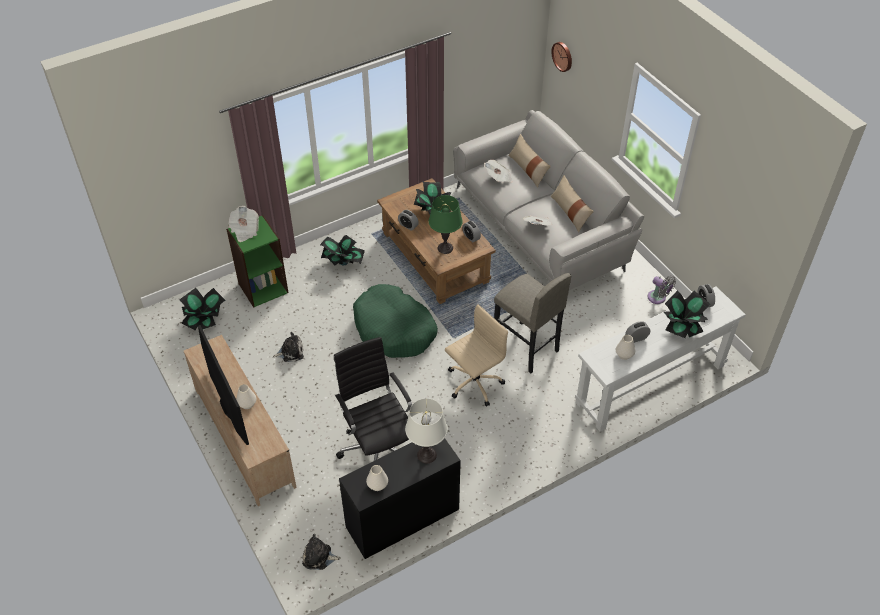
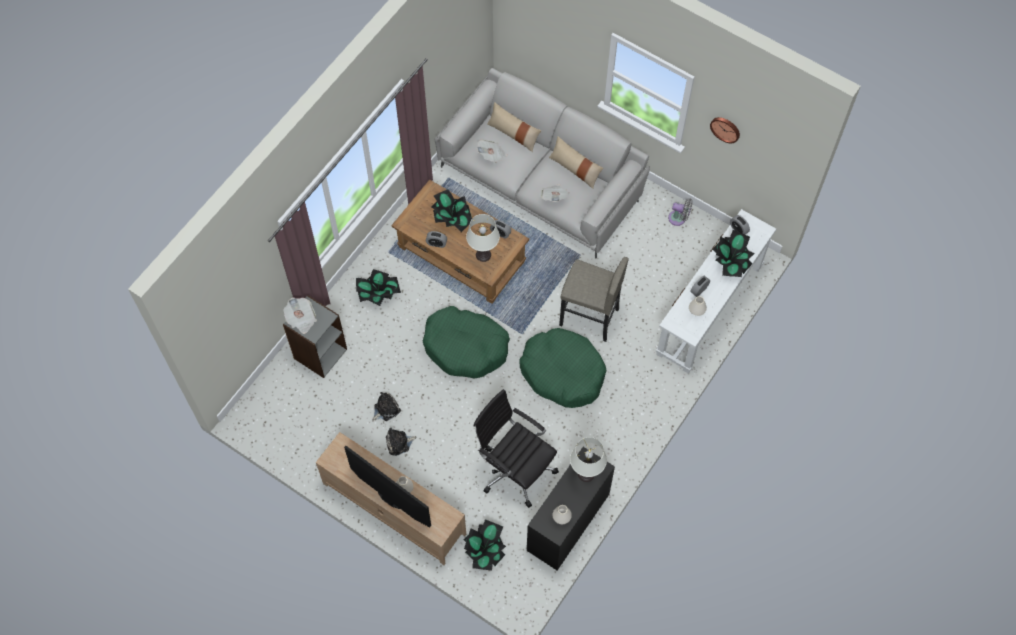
camera: 25 degrees left, 15 degrees up
(205, 320) = (286, 410): potted plant -> potted plant (485, 550)
(263, 287) = (320, 353): green bookcase -> grey bookcase
(319, 557) = (519, 585): plush toy -> plush toy (399, 443)
(445, 248) = (483, 254): green table lamp -> white table lamp
(473, 384) = (562, 372): beige office chair -> green dog bed
(563, 56) = (517, 20): wall clock -> wall clock (725, 129)

